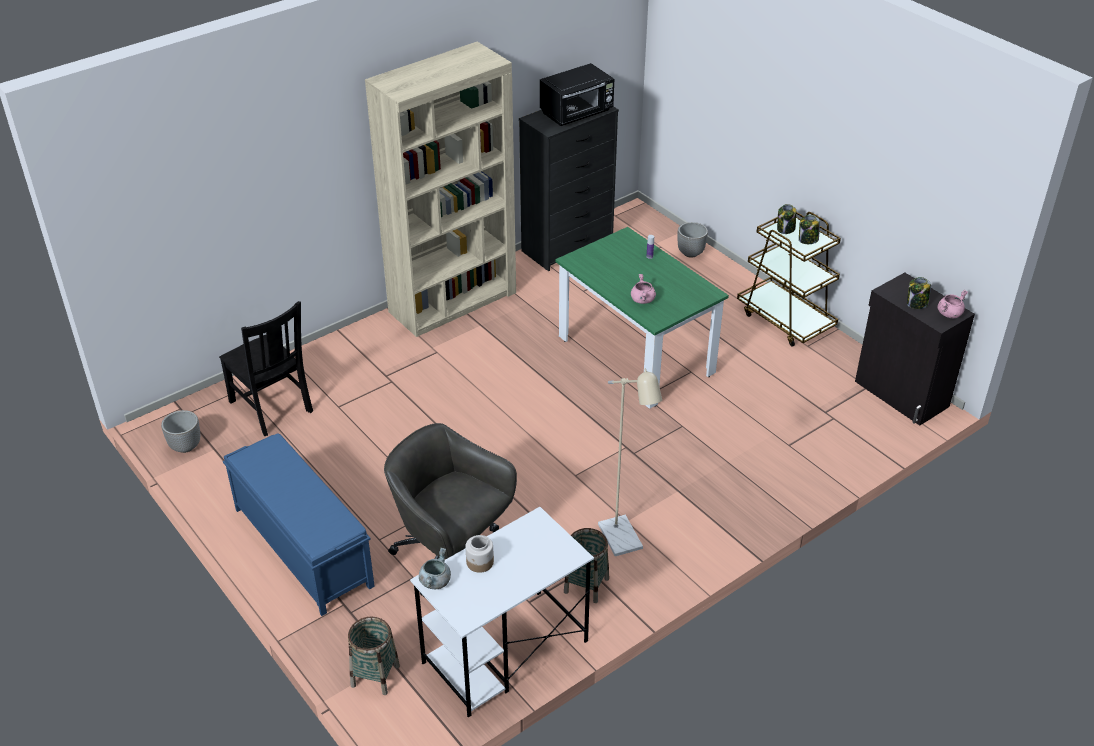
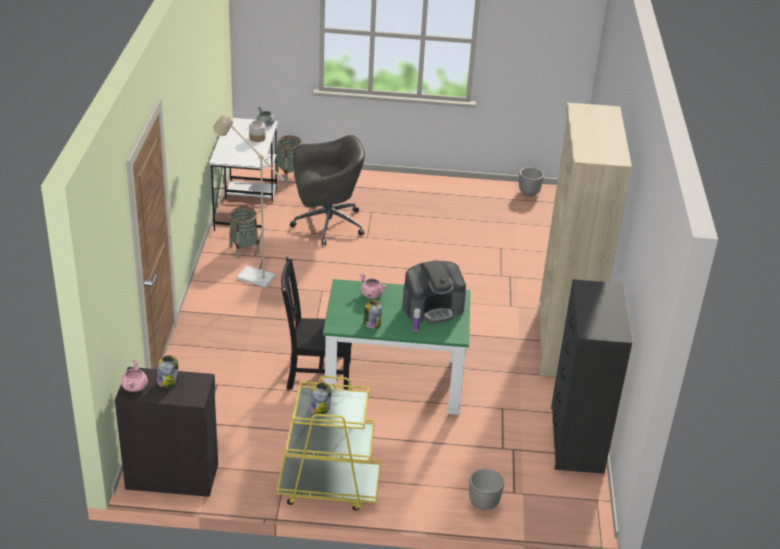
camera: 130 degrees right, 5 degrees down
(272, 408) = (529, 228): black chair -> black chair (316, 374)
(302, 546) = (399, 192): blue bench -> none
(577, 113) = (596, 314): black microwave -> none
(610, 263) = (433, 308): none -> coffee machine
(785, 229) = (349, 408): jar -> jar (371, 323)
(785, 319) = (328, 487): brown cart -> yellow cart

